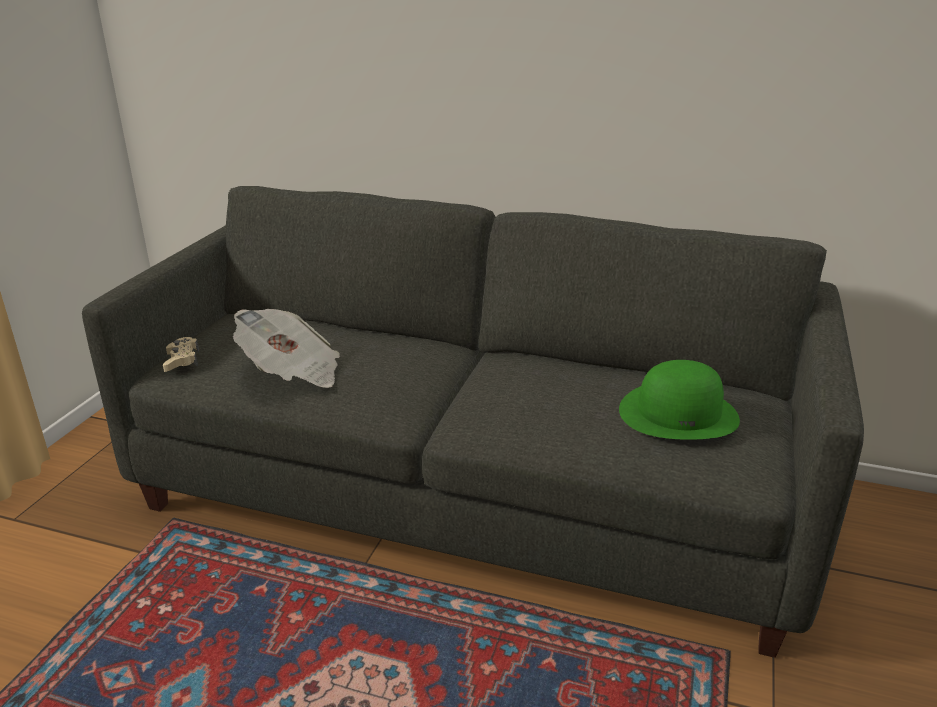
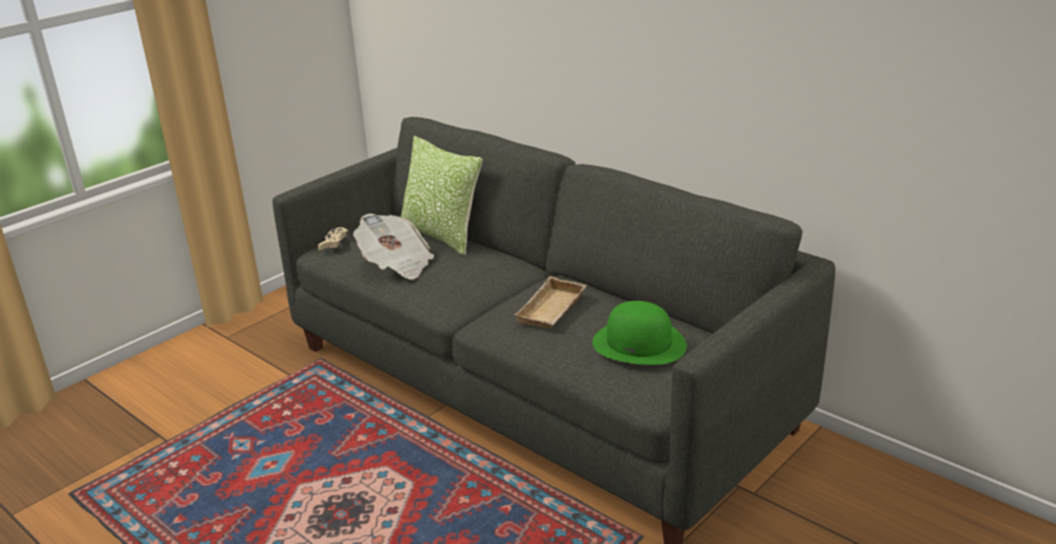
camera: 25 degrees right, 0 degrees up
(322, 329) = (441, 236): none -> pillow
(541, 393) = (553, 310): none -> beige tray

